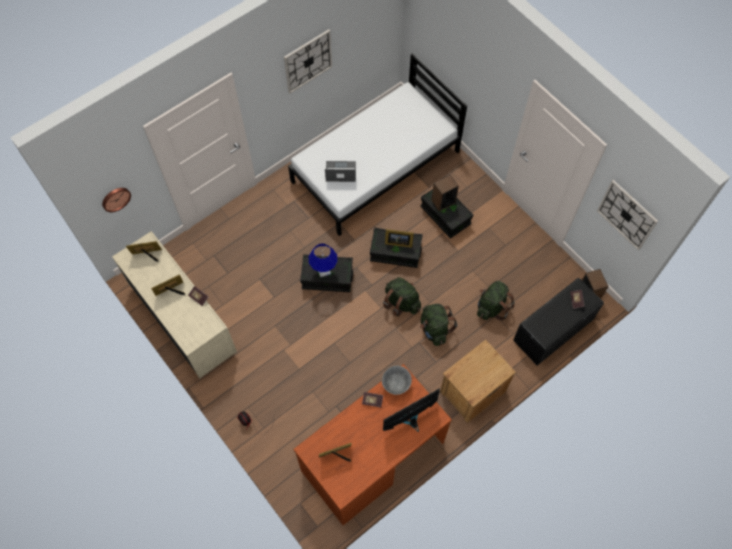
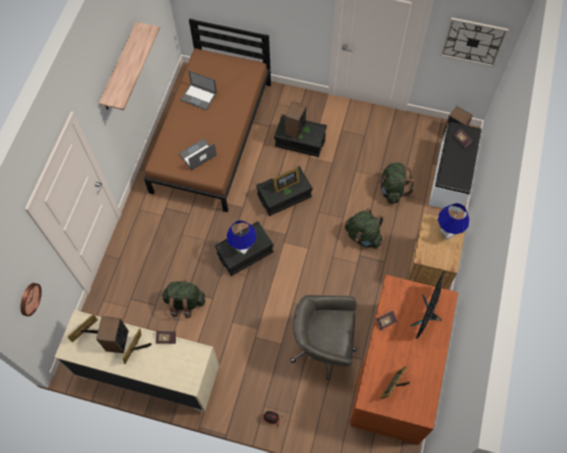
camera: 35 degrees left, 0 degrees up
(163, 275) = (117, 341): none -> speaker
(308, 61) = (120, 68): wall clock -> shelf
(330, 395) = (324, 346): none -> grey office chair
(375, 166) = (212, 136): white bed -> brown bed
(379, 124) = (199, 96): none -> laptop
(396, 384) = (393, 295): grey bowl -> none
(401, 302) = (320, 233): green backpack -> green backpack (185, 302)
(493, 368) = (448, 232): none -> blue table lamp
(553, 330) = (451, 177): black bench -> white bench

